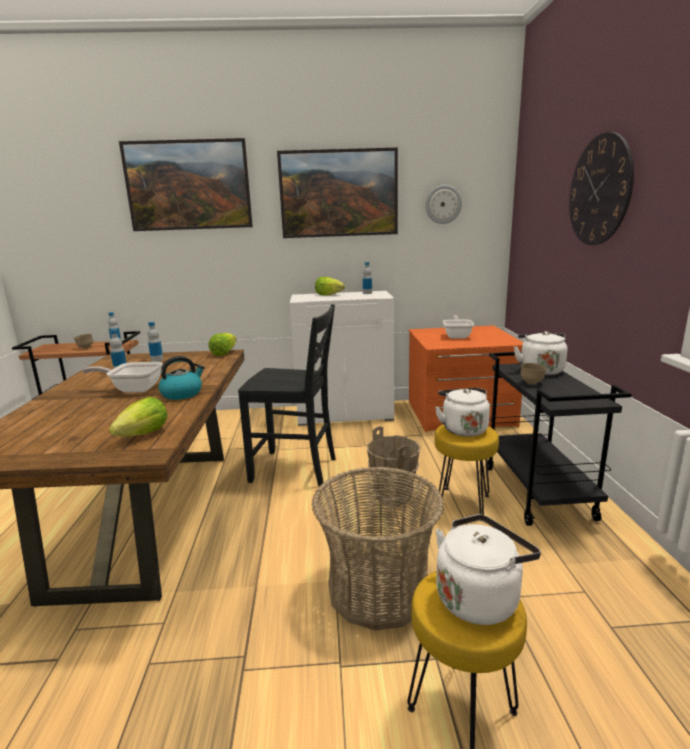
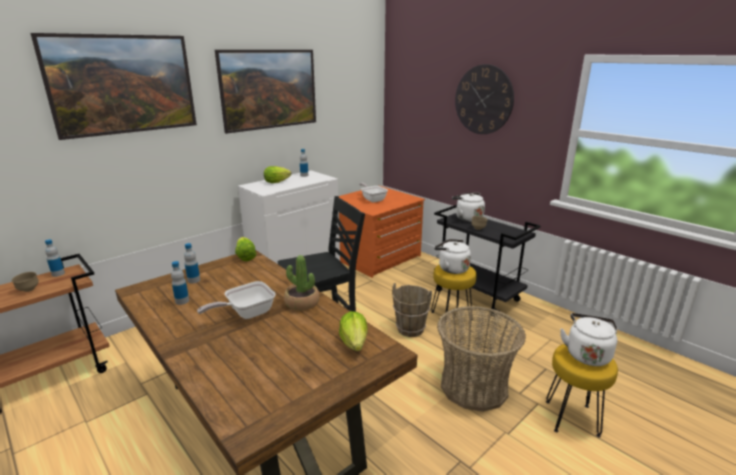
camera: 40 degrees left, 5 degrees up
(182, 393) = (302, 303): kettle -> potted plant
(443, 204) = (343, 96): wall clock -> none

